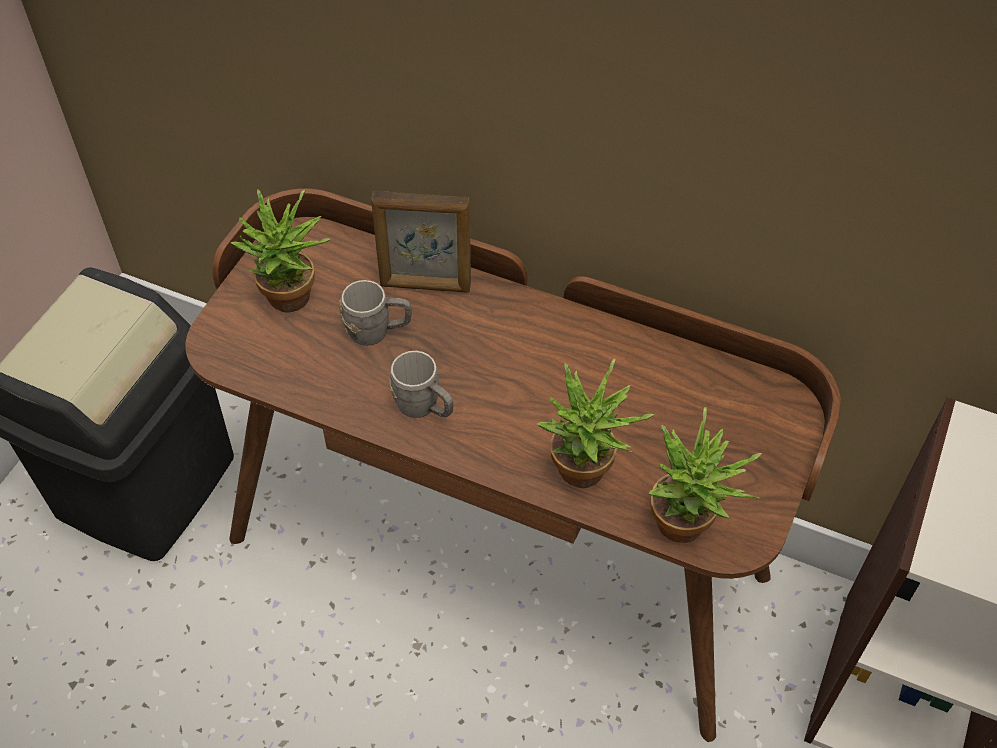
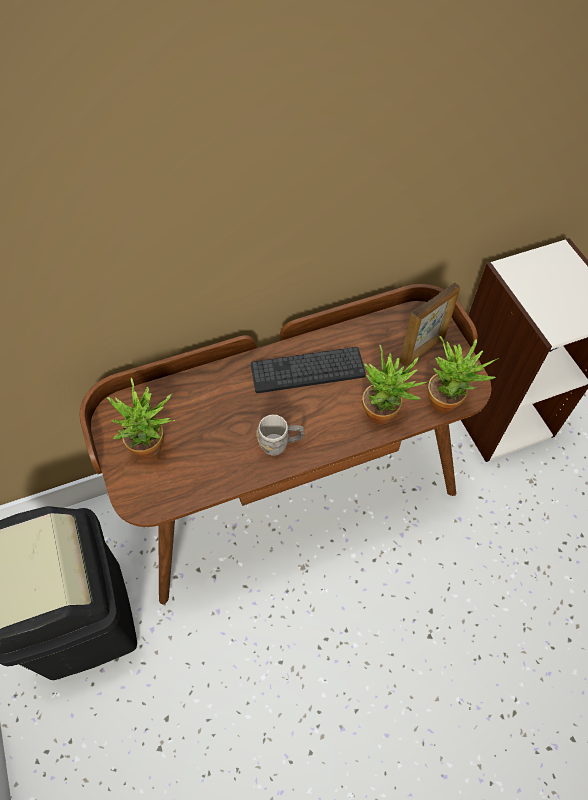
camera: 45 degrees left, 5 degrees up
(378, 331) = (214, 426): grey mug -> none
(425, 286) = (210, 385): picture frame -> picture frame (423, 350)
(553, 354) = (307, 370): none -> keyboard

